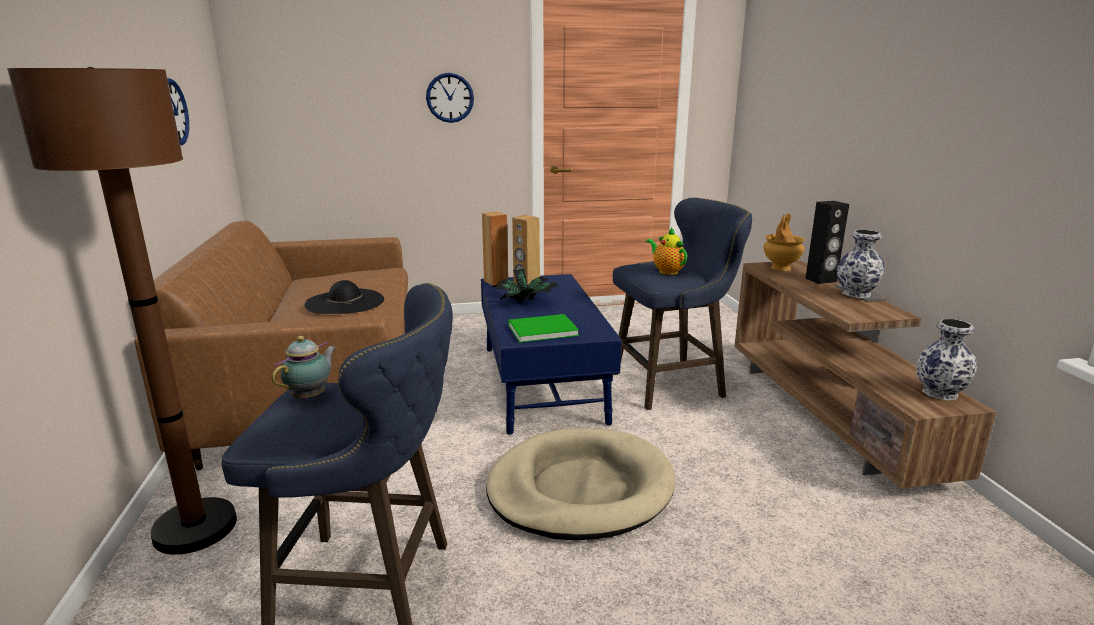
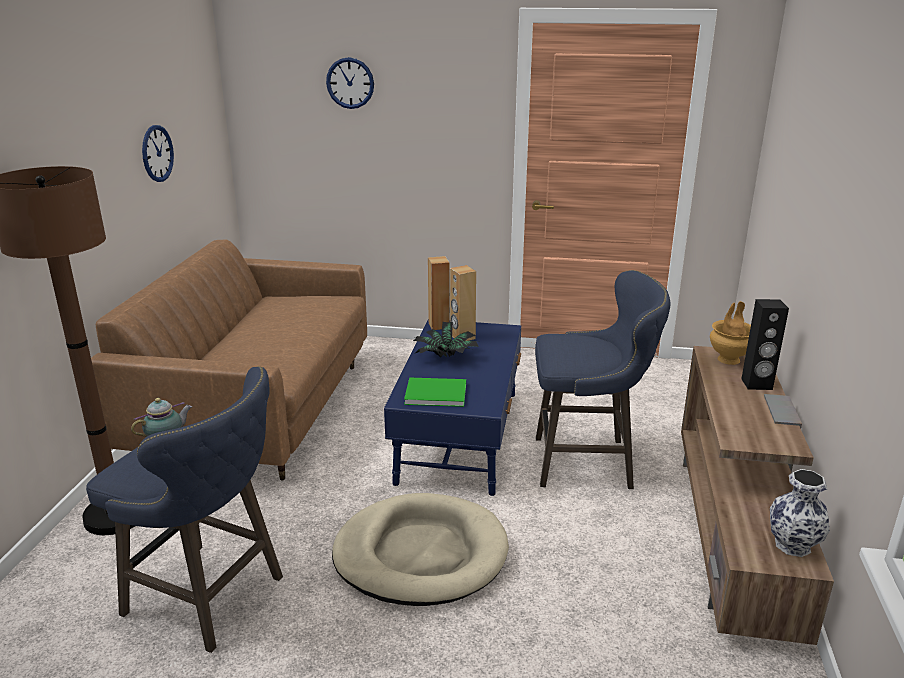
camera: 20 degrees right, 5 degrees up
(345, 302) = (278, 335): black hat -> none
(450, 98) = (430, 125): wall clock -> wall clock (350, 83)
(666, 271) = (579, 350): teapot -> none
(857, 294) = (773, 411): vase -> none

